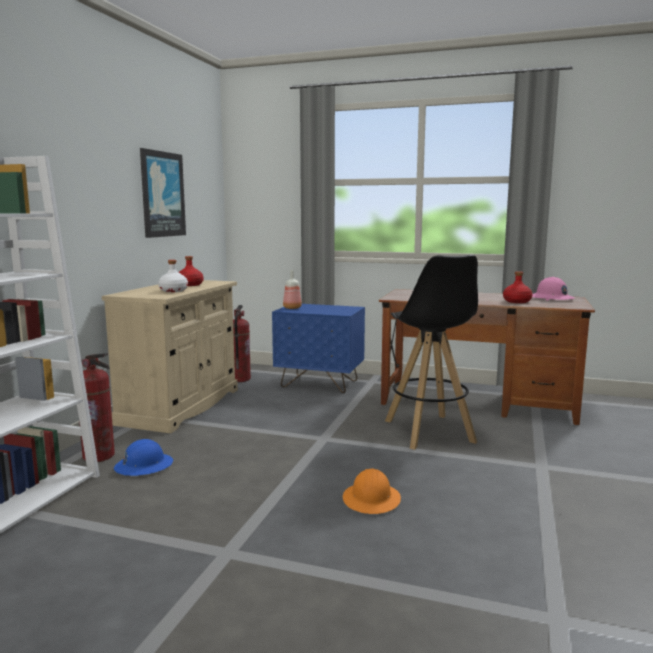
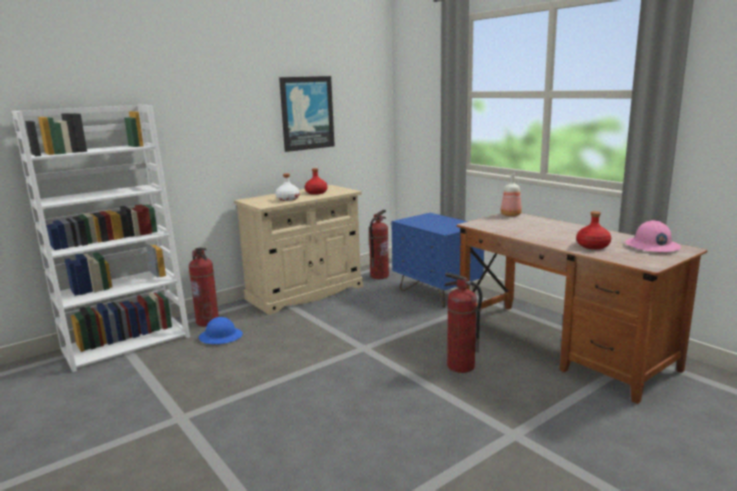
camera: 35 degrees right, 5 degrees up
(292, 308) = (415, 219): bottle -> bottle (510, 215)
(371, 499) = (320, 413): orange hard hat -> none
(429, 432) = (461, 366): black stool -> fire extinguisher

